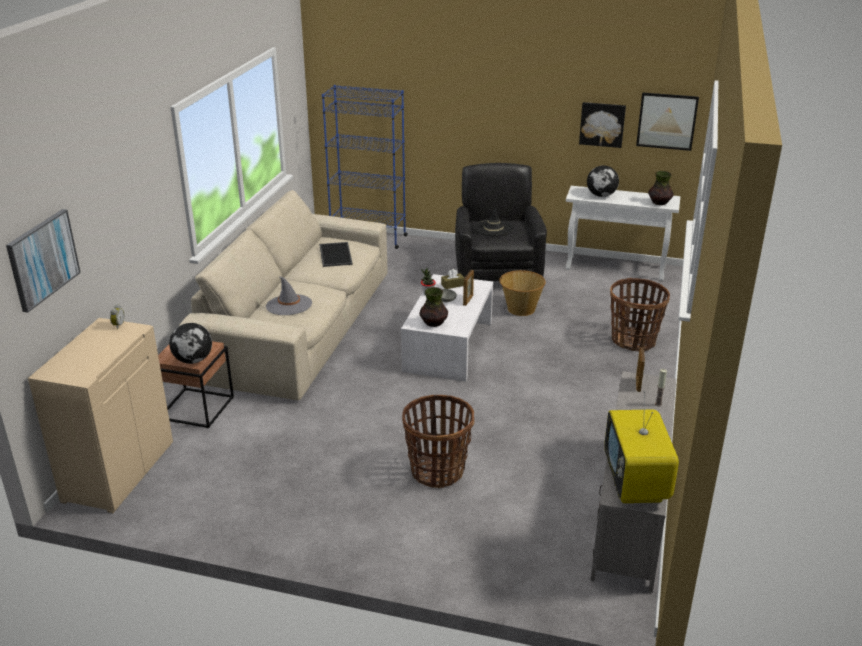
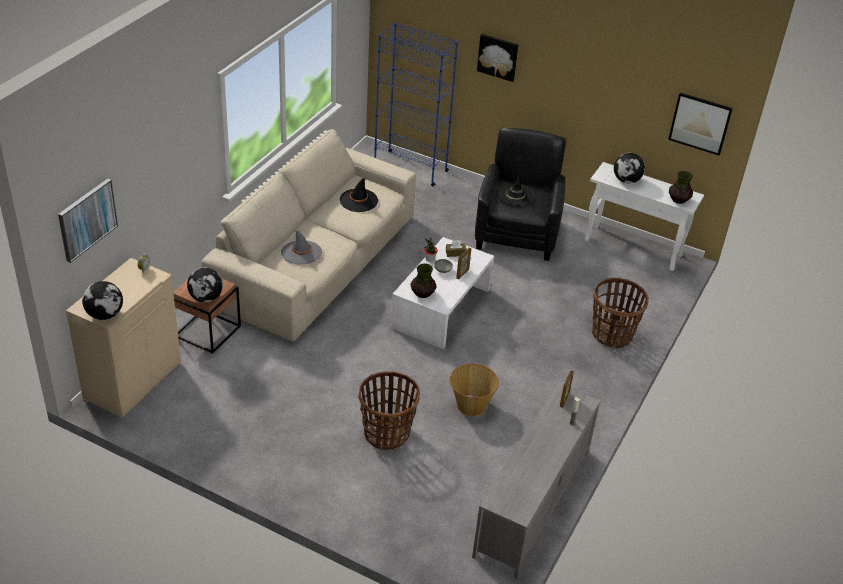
camera: 10 degrees right, 10 degrees up
(80, 374) = (105, 314): none -> globe
(334, 254) = (358, 200): tray -> black hat
(520, 309) = (522, 279): basket -> basket (471, 405)
(602, 124) = (639, 112): picture -> picture (498, 57)
(636, 483) = (516, 494): television -> none

